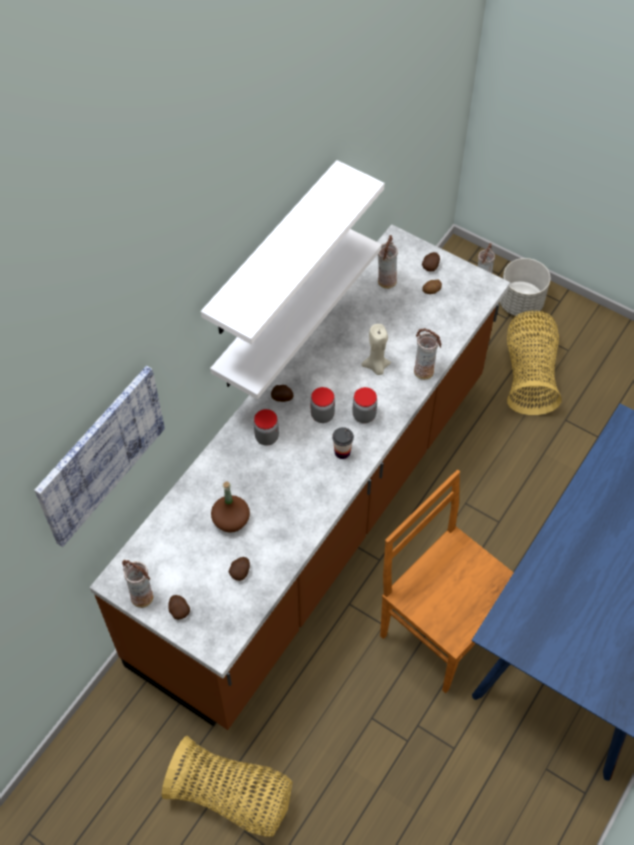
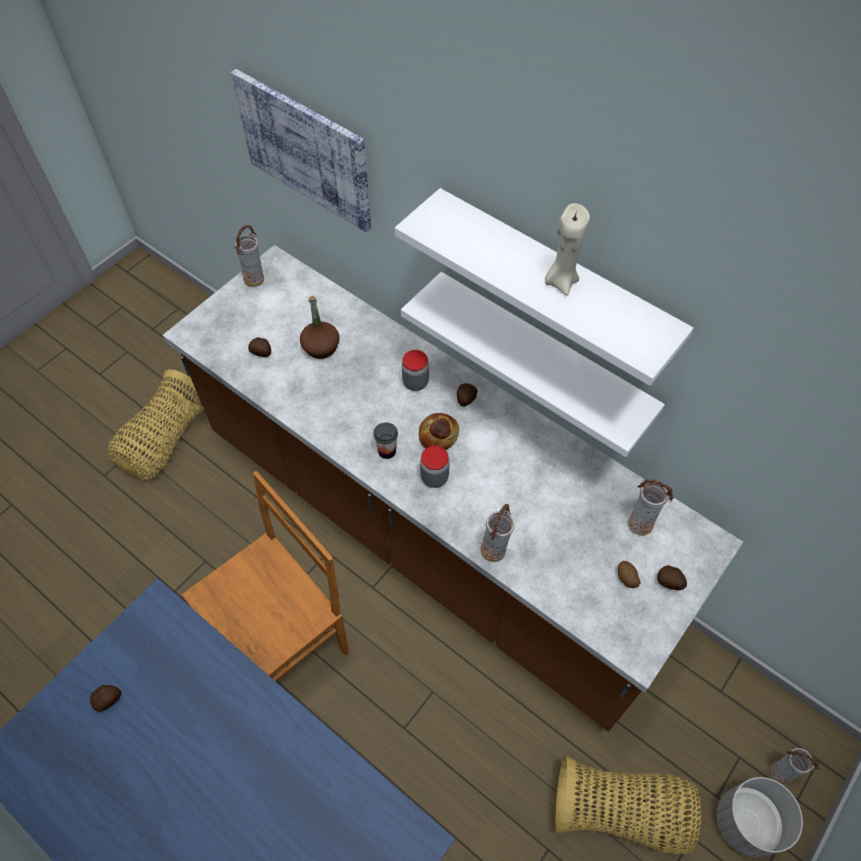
camera: 95 degrees right, 0 degrees up
(179, 610) = (234, 305): potato -> potato (109, 699)
(322, 415) = (439, 436): jar -> bread
(376, 367) = (503, 497): beige candle -> beige candle (560, 281)

